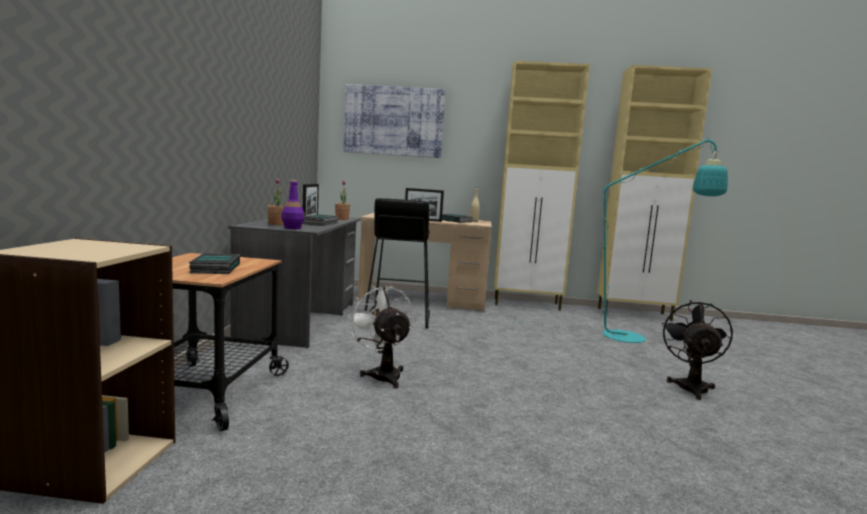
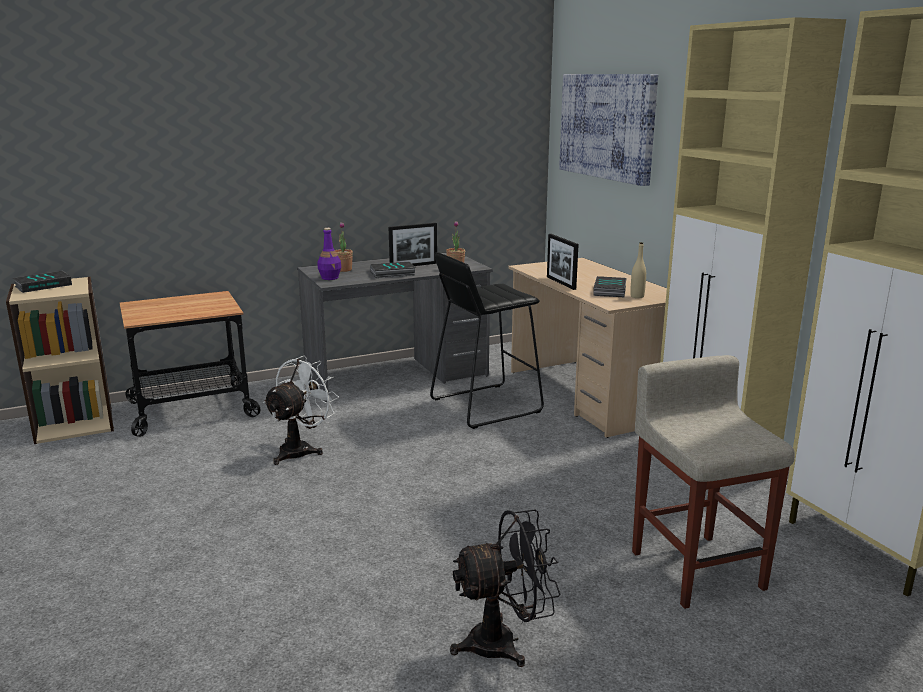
camera: 60 degrees right, 10 degrees up
(214, 268) = (176, 310): book -> book (44, 285)
(635, 337) = (696, 568): turquoise floor lamp -> beige stool

